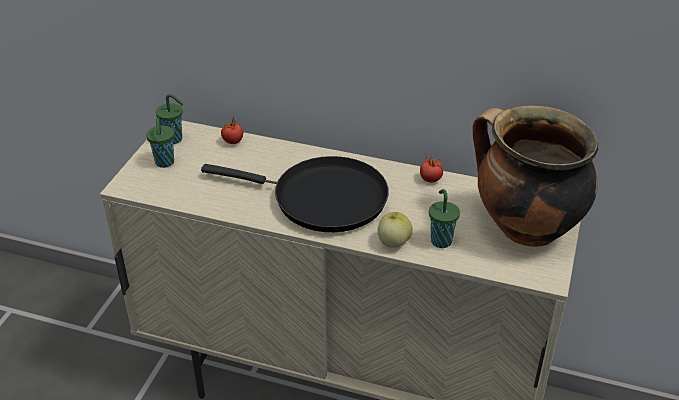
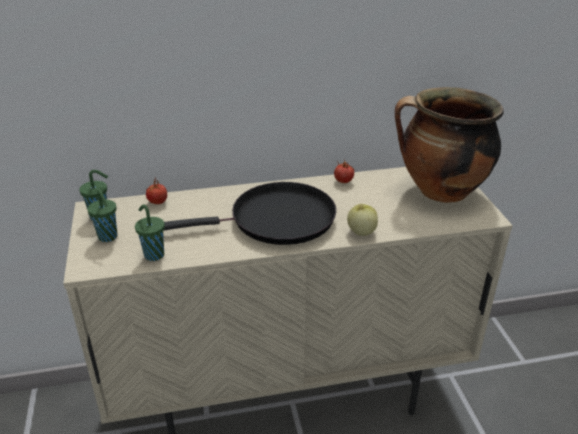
camera: 30 degrees left, 5 degrees down
(440, 240) = (393, 219): green cup -> green cup (153, 254)

